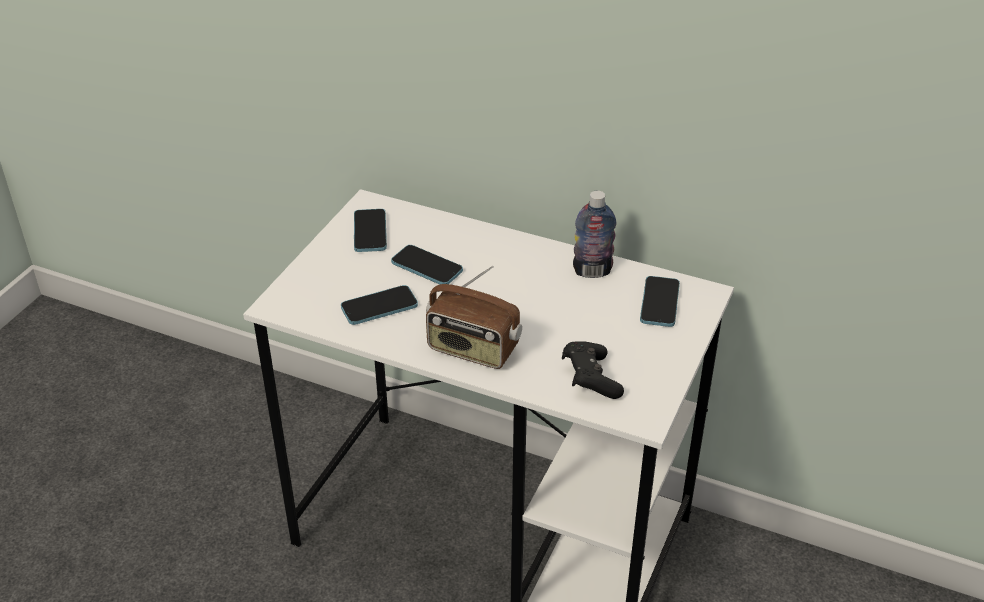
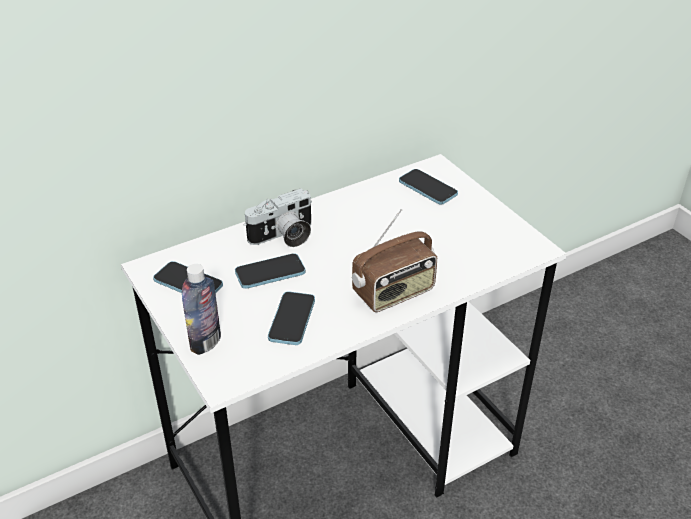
camera: 55 degrees left, 0 degrees up
(482, 251) = (284, 237): none -> camera
(590, 379) = (478, 253): black game controller -> none
(592, 271) = (364, 199): bottle -> bottle (205, 342)

